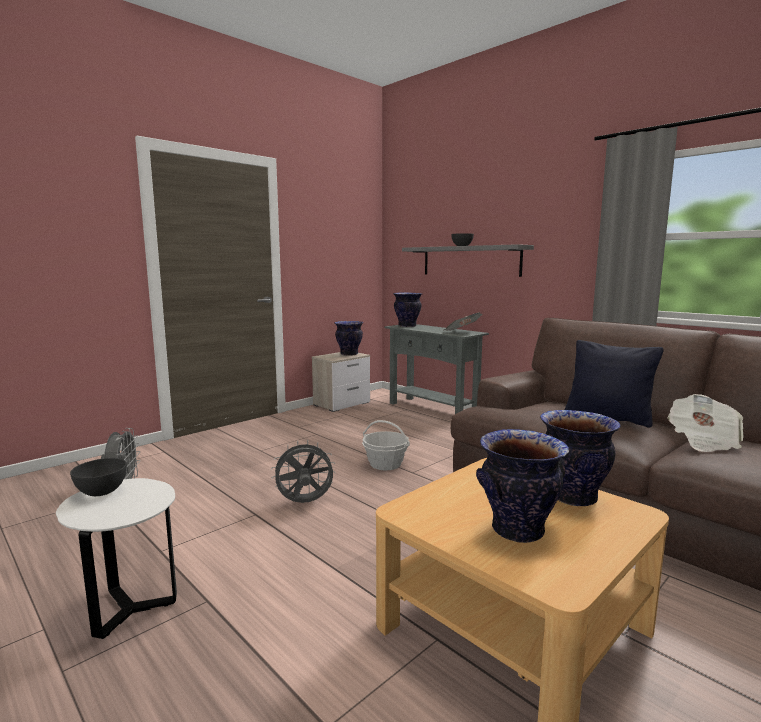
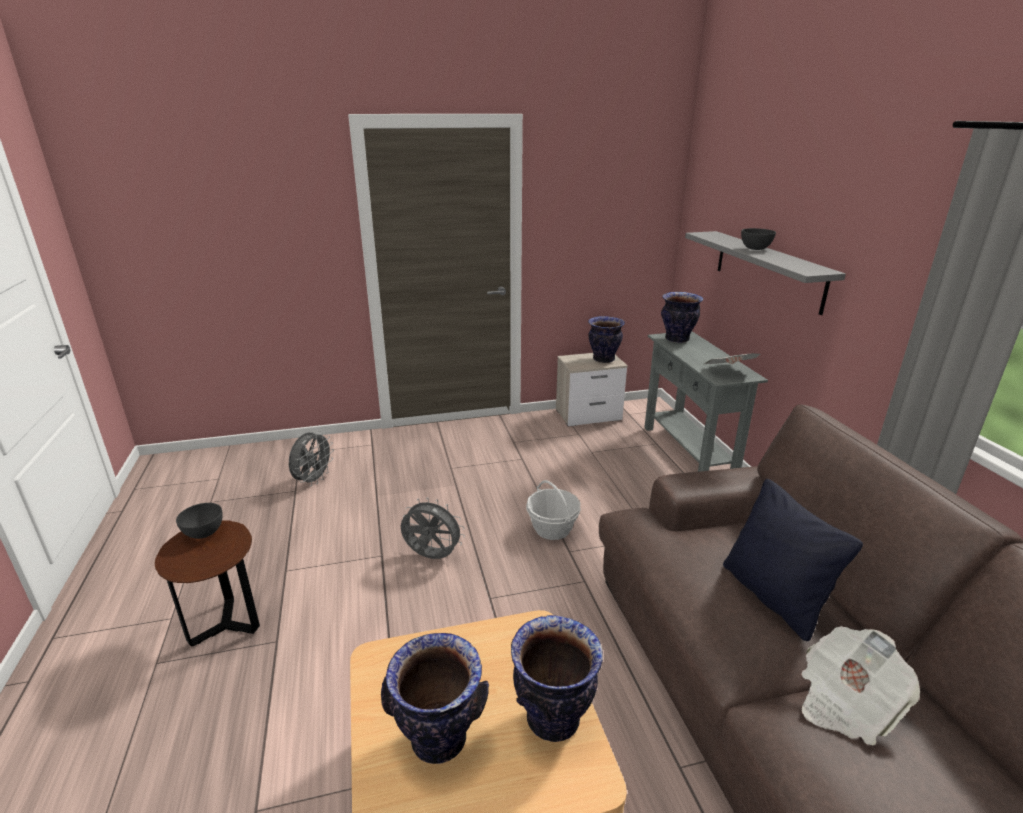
camera: 30 degrees right, 15 degrees up
(130, 610) = (226, 625): white side table -> brown side table

